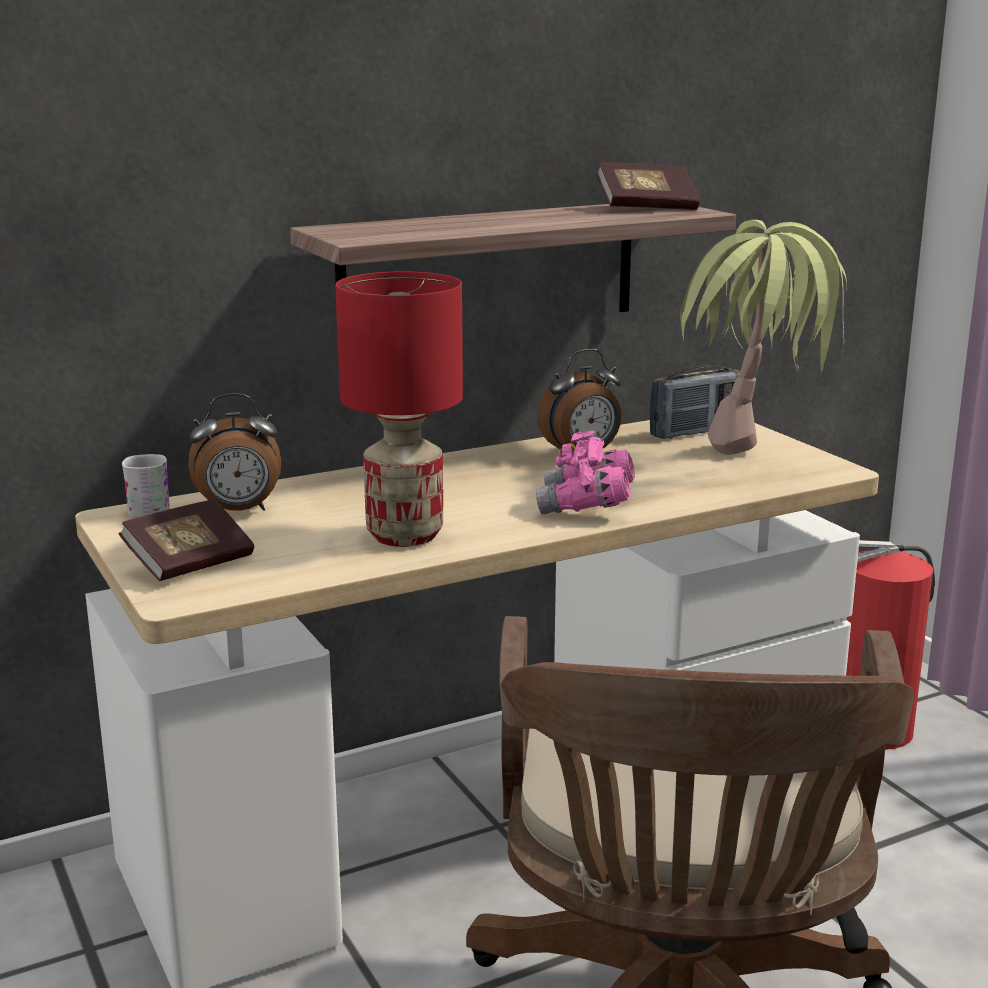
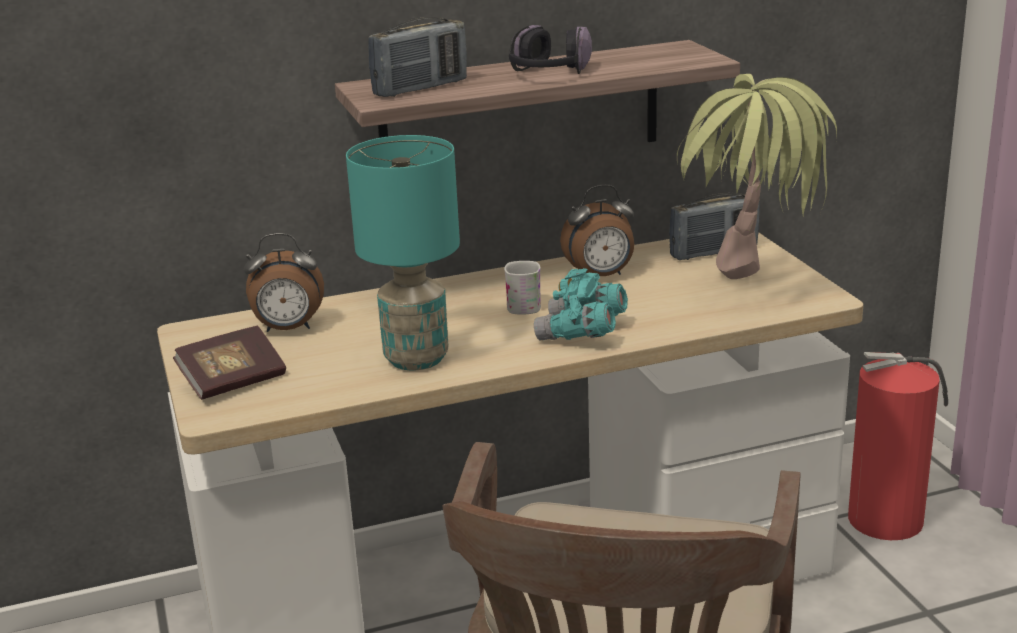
camera: 10 degrees right, 5 degrees up
(149, 508) = (217, 323): white mug -> white mug (523, 305)
(396, 230) = (420, 88): none -> radio
(404, 535) = (416, 358): red table lamp -> turquoise table lamp
(533, 220) = (548, 73): none -> headphones
(586, 507) = (582, 334): pink binoculars -> turquoise binoculars
(646, 208) = (663, 54): book -> none

